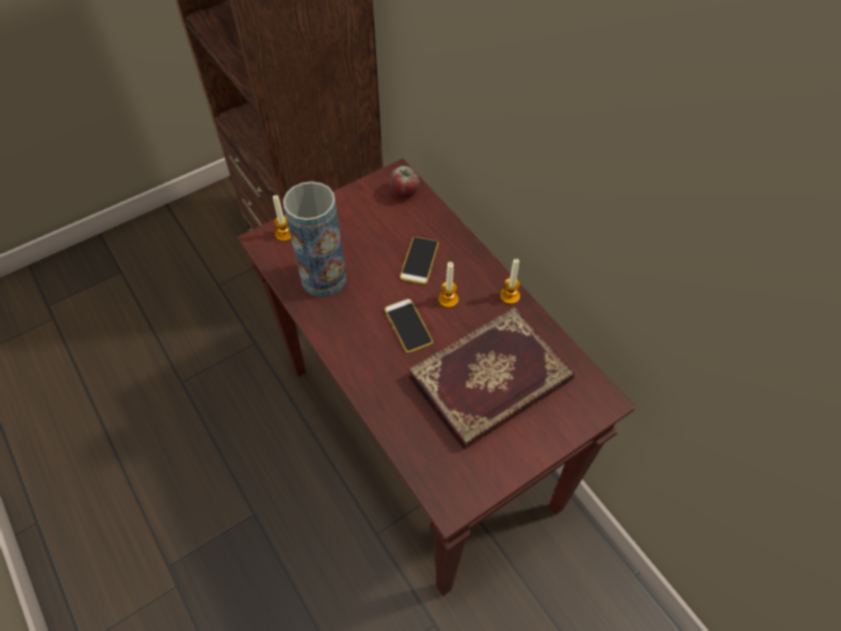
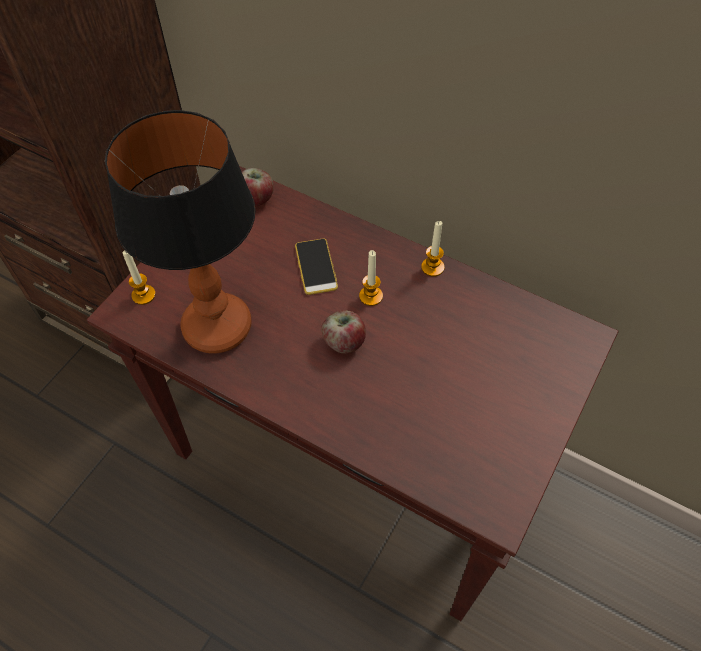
camera: 25 degrees left, 0 degrees up
(324, 278) = (219, 327): vase -> table lamp
(408, 326) = (344, 342): phone -> apple
(492, 381) = (466, 364): book -> none

